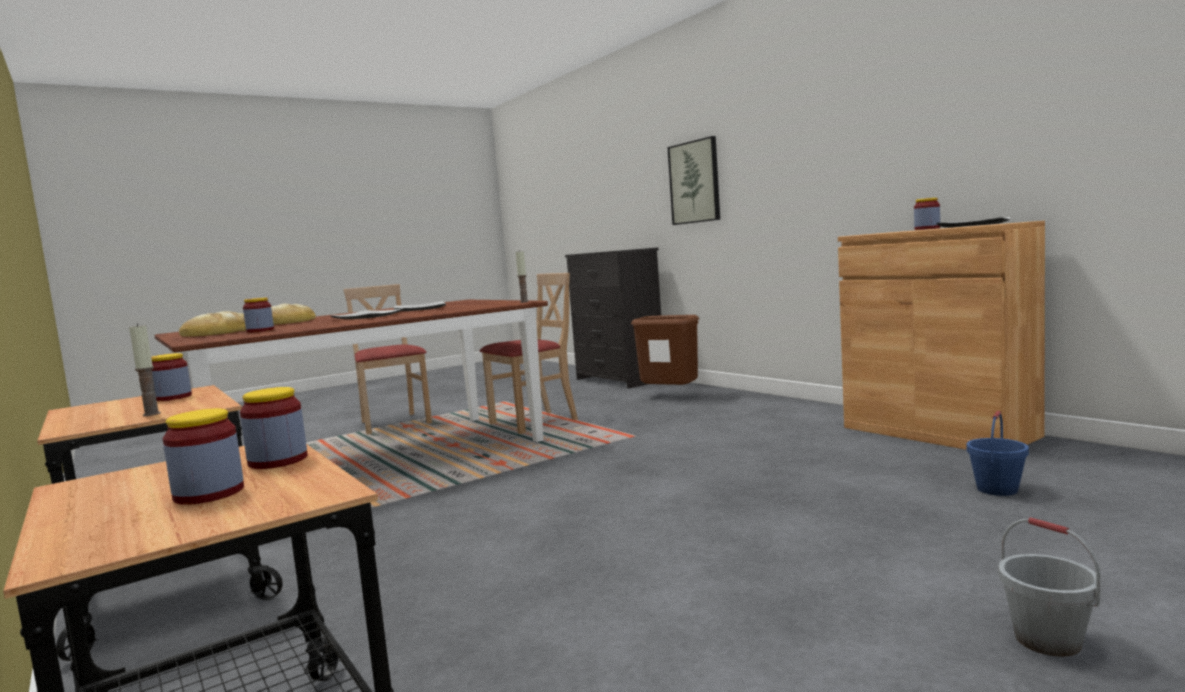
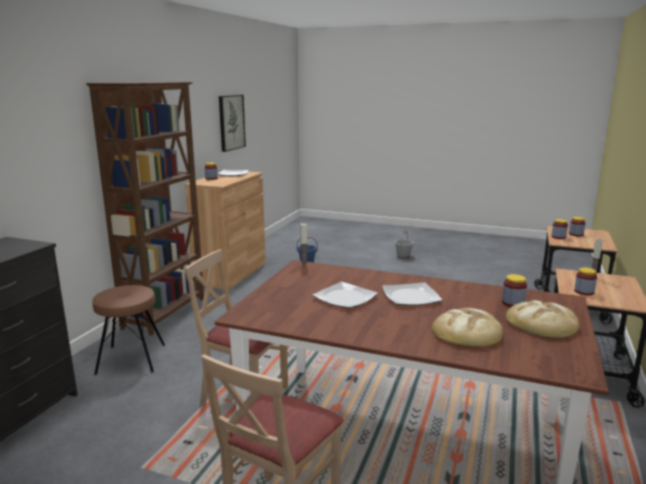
camera: 125 degrees left, 10 degrees up
(670, 396) = (131, 358): brown trash can -> brown stool
(695, 182) = (44, 156): picture -> picture (231, 122)
(778, 404) = (166, 313): none -> brown bookcase

